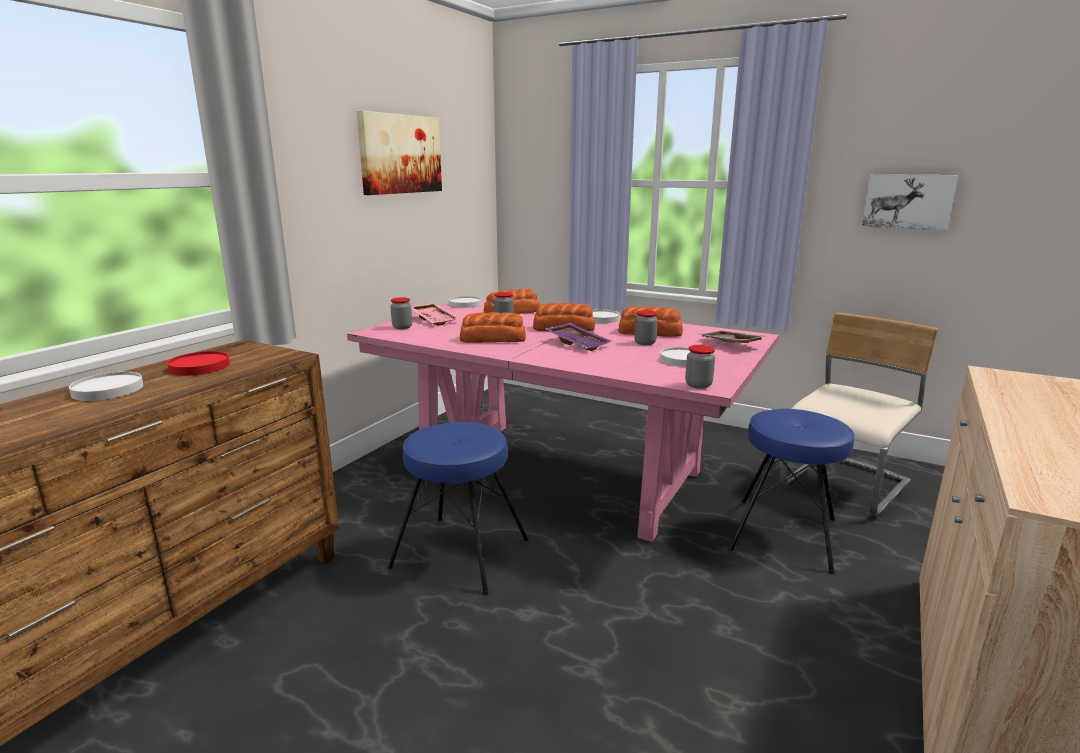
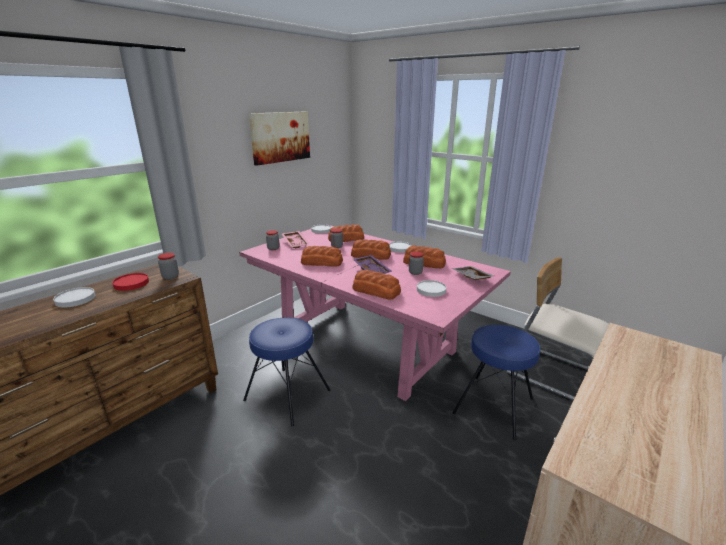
camera: 10 degrees right, 5 degrees up
(600, 365) = (376, 290): none -> bread
(698, 385) = (428, 314): jar -> jar (170, 277)
(845, 486) = (551, 373): beige chair -> beige chair turned 105 degrees counterclockwise
(908, 201) = (617, 181): picture -> none

